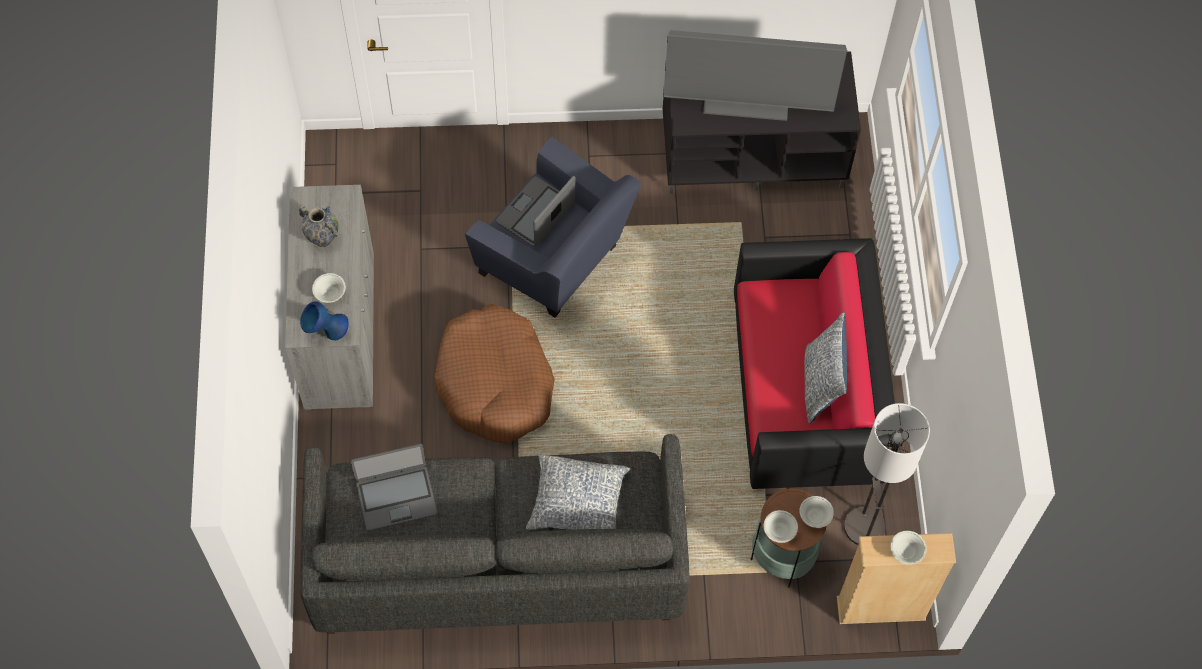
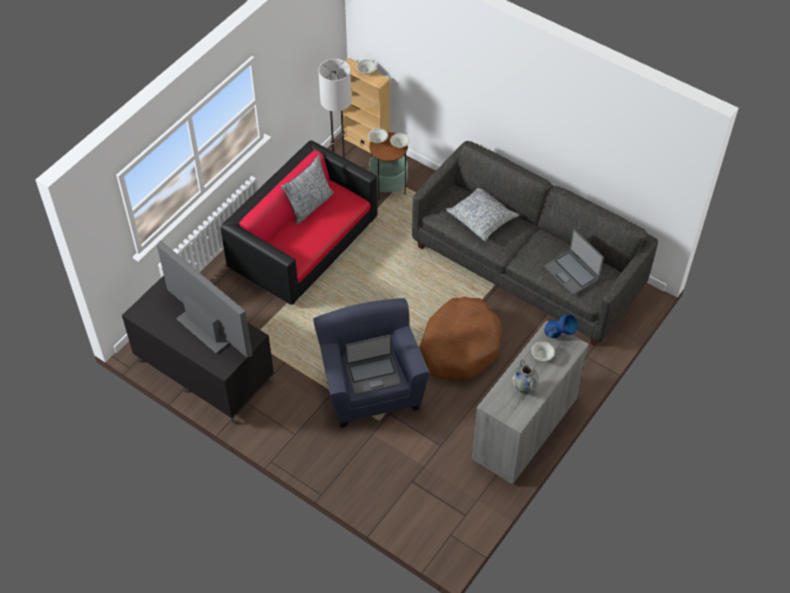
camera: 140 degrees left, 10 degrees down
(396, 497) = (572, 273): laptop -> laptop turned 150 degrees counterclockwise

